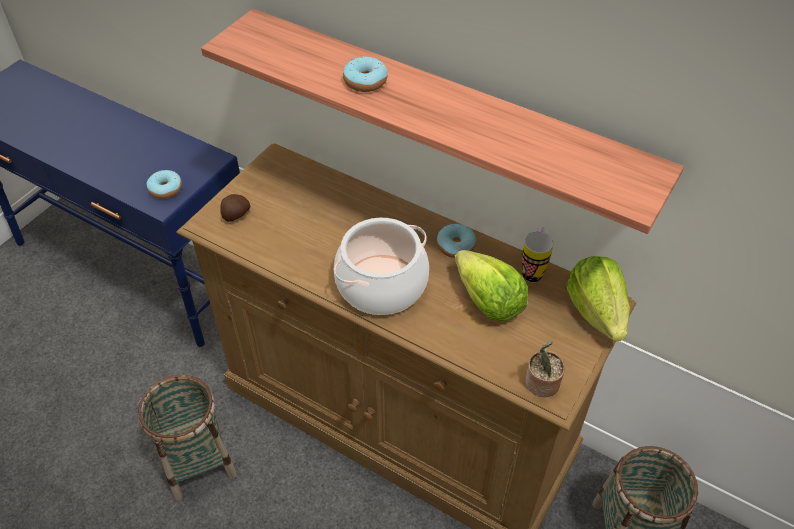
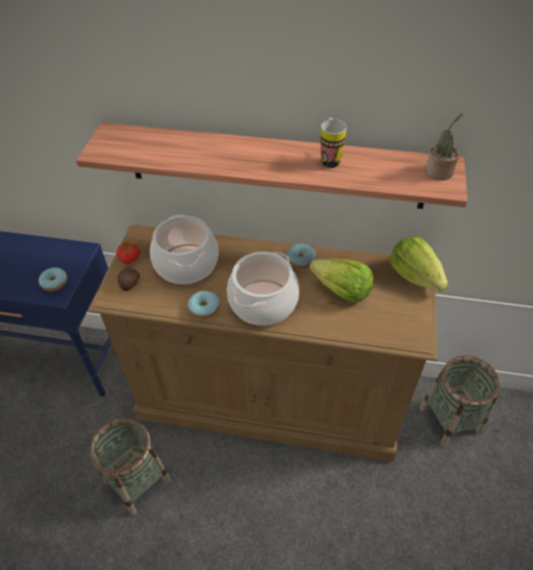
camera: 20 degrees left, 0 degrees up
(251, 183) = (130, 258): none -> tomato
(313, 210) = (187, 264): none -> cooking pot
(365, 81) = (218, 154): donut -> donut (204, 308)
(533, 269) = (360, 260): mug -> mug (329, 159)
(541, 384) = (405, 336): potted plant -> potted plant (439, 173)

